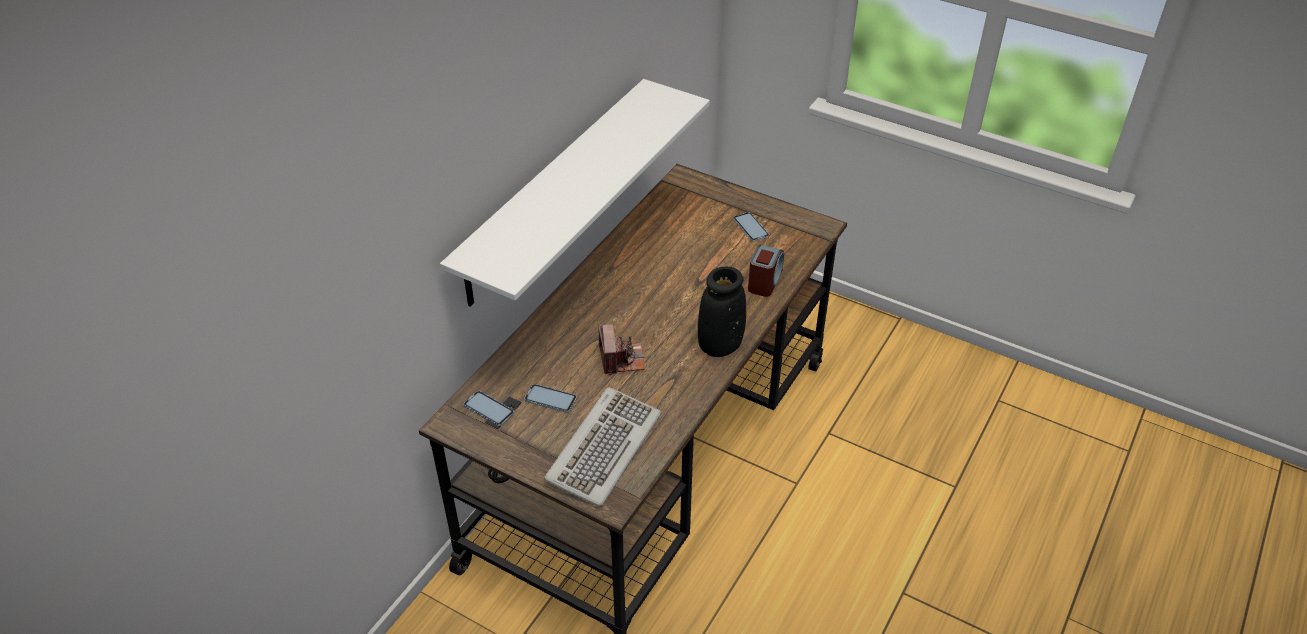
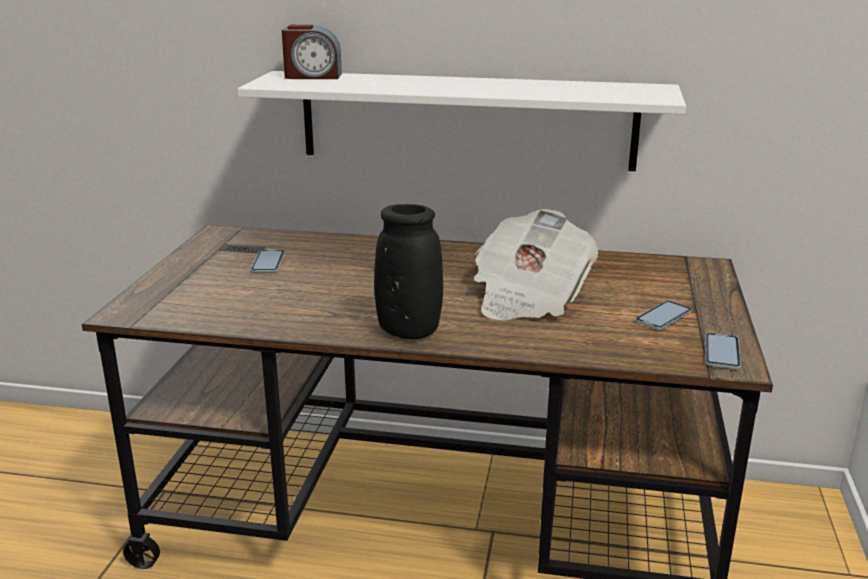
camera: 70 degrees right, 20 degrees down
(488, 409) = (242, 242): phone -> phone (722, 352)
(603, 448) = (204, 296): keyboard -> none
(621, 359) = (348, 283): camera -> none
(693, 275) = (528, 297): none -> newspaper
(764, 281) = (561, 341): alarm clock -> alarm clock (312, 76)

